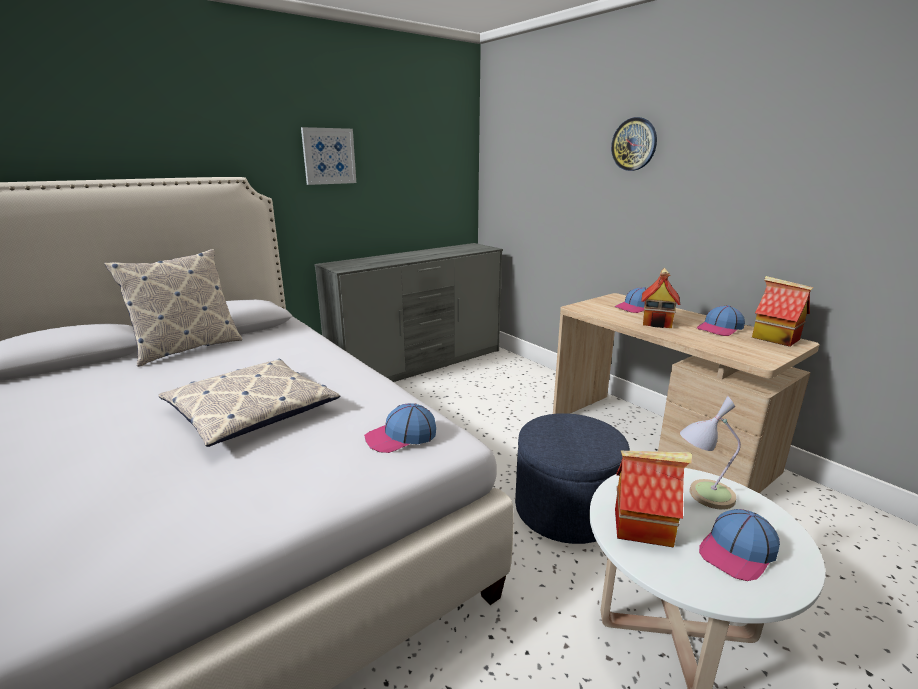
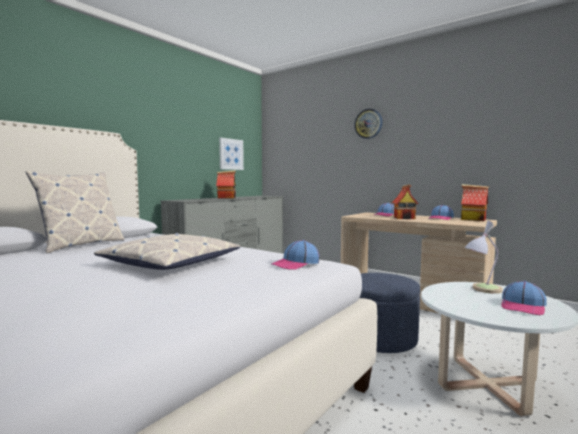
camera: 15 degrees left, 15 degrees down
(329, 156) = (173, 128): picture -> picture (231, 154)
(644, 527) = (463, 303): toy house -> toy house (226, 198)

